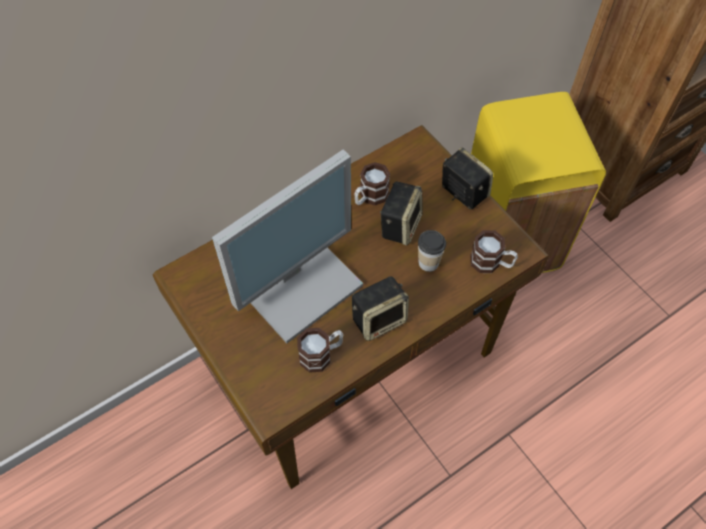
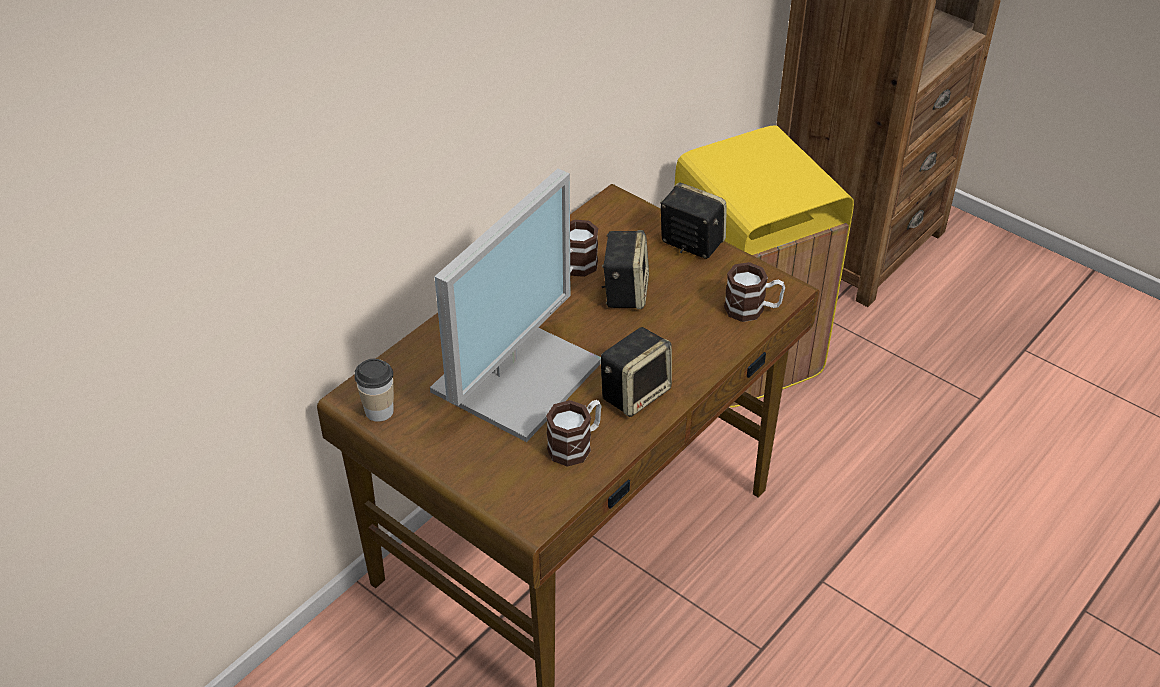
camera: 15 degrees left, 15 degrees down
(428, 262) = (675, 323): cup -> cup (379, 411)

